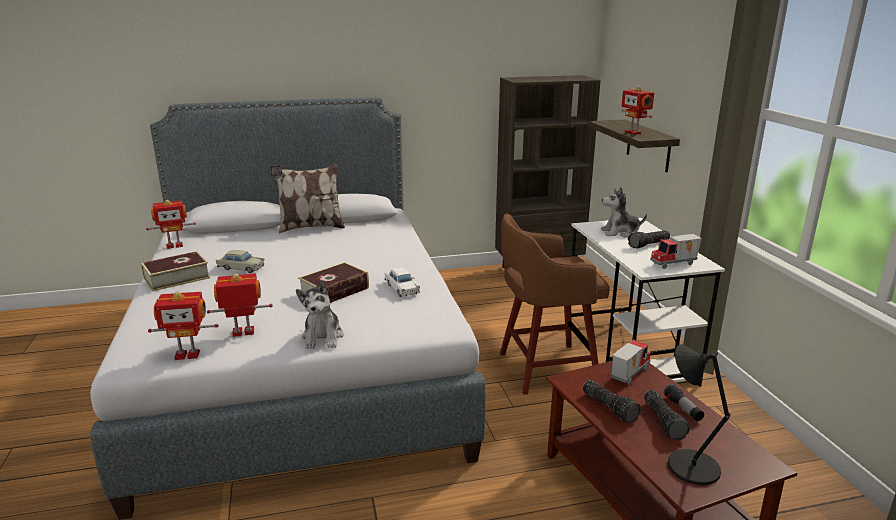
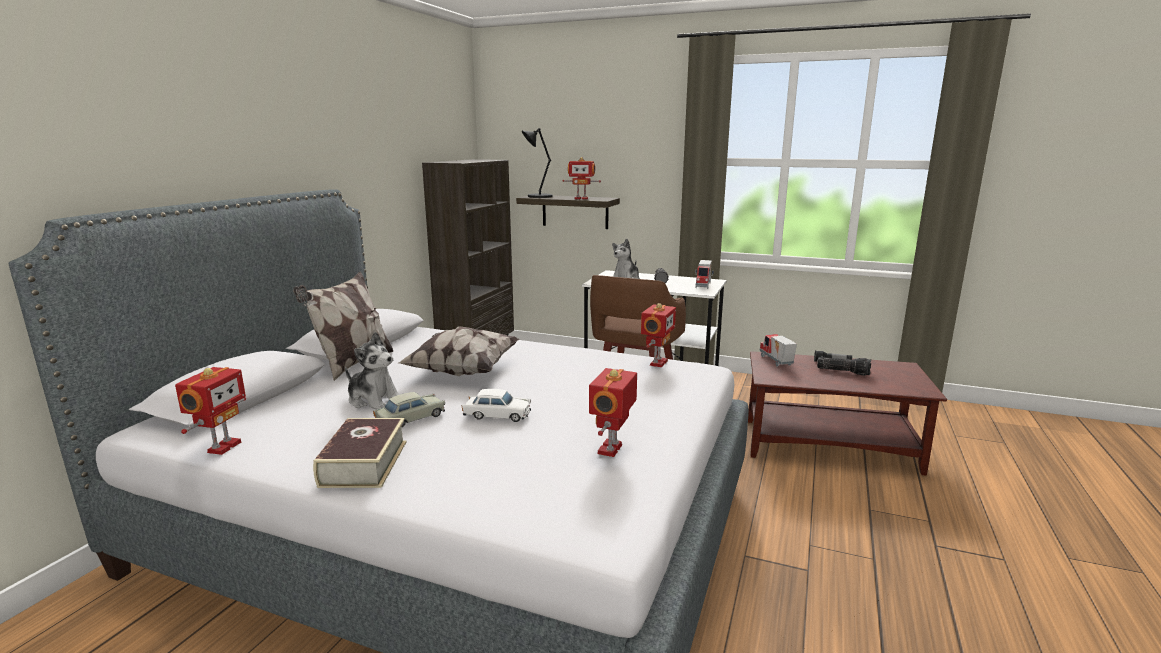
camera: 55 degrees left, 5 degrees down
(187, 354) = (631, 491): toy robot -> toy robot (657, 363)
(323, 337) = (668, 415): plush toy -> plush toy (374, 400)
(333, 255) = (462, 371): none -> pillow
(334, 291) = (562, 389): book -> none
(402, 288) = (600, 364): white toy car -> white toy car (497, 415)
(610, 407) = (815, 379): flashlight -> none
(690, 467) = (899, 382): black table lamp -> black table lamp (538, 196)

